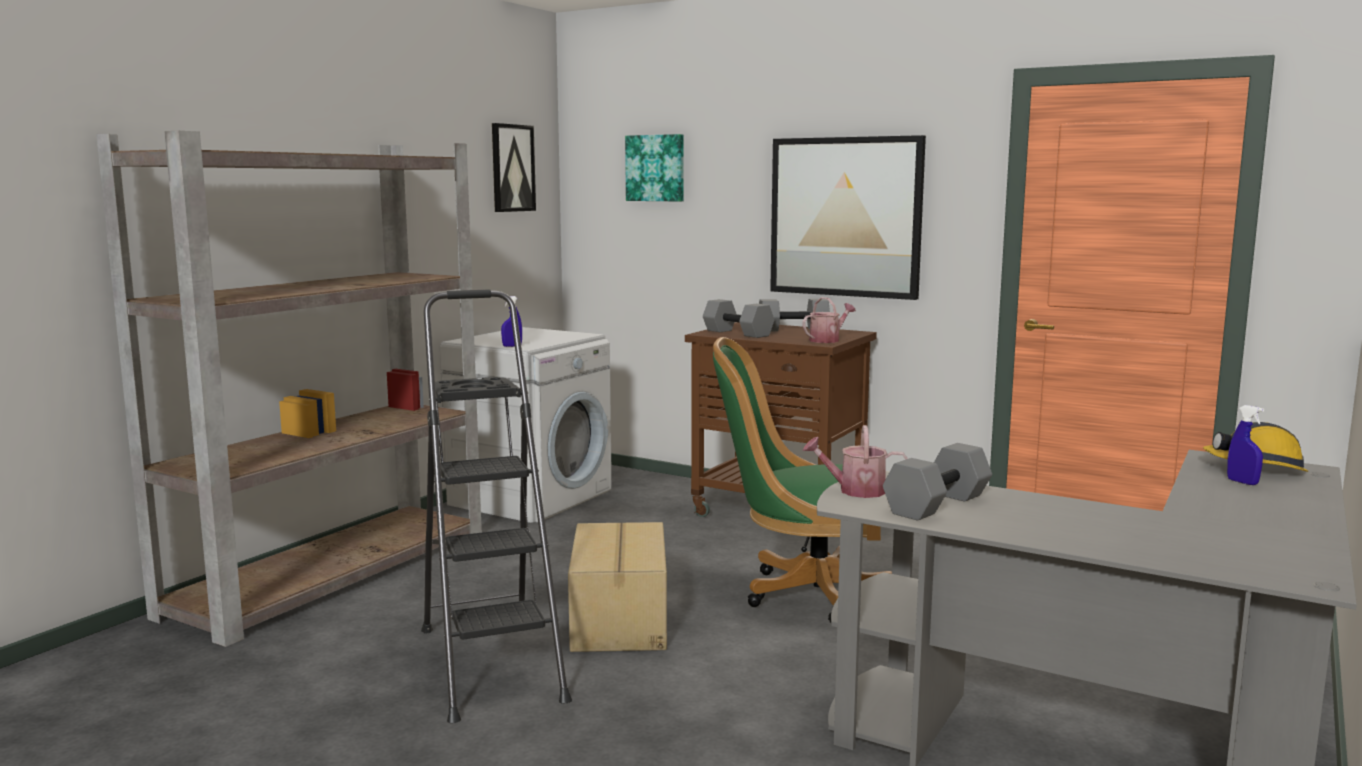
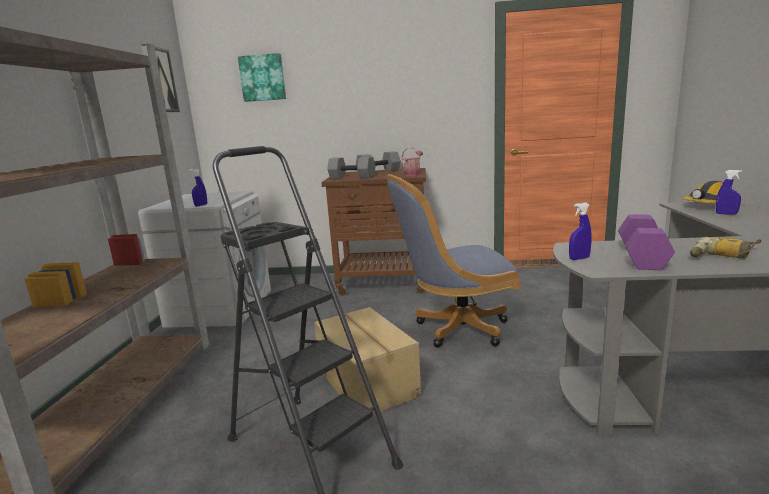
camera: 25 degrees left, 5 degrees up
(803, 594) = (454, 330): green office chair -> blue office chair
(845, 217) = (398, 100): picture -> none
(855, 490) = (579, 258): watering can -> blue spray bottle
(936, 504) = (640, 257): grey dumbbell -> purple dumbbell
(1047, 524) = (722, 256): none -> power drill

